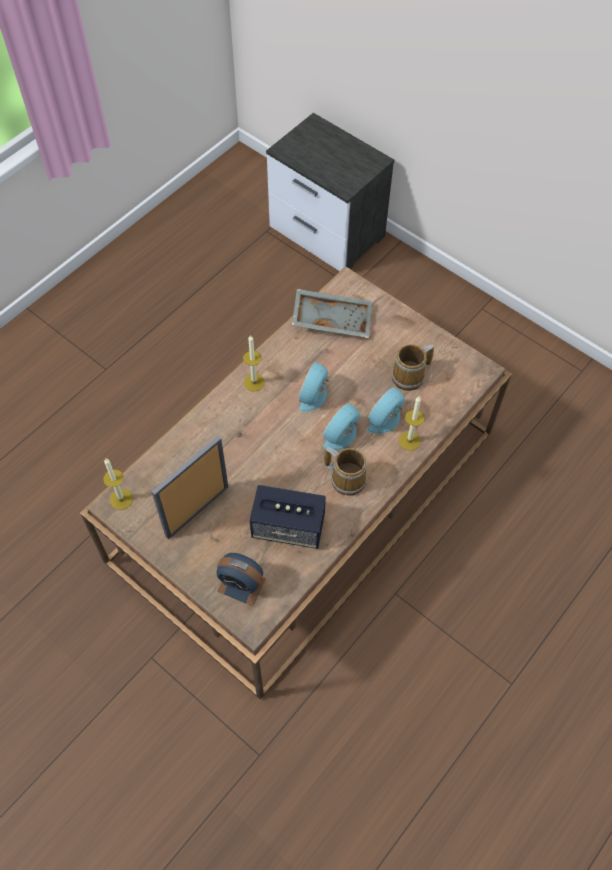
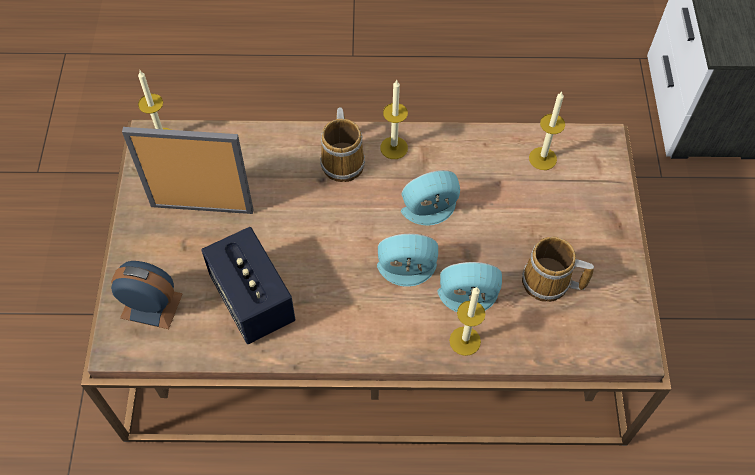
camera: 50 degrees right, 0 degrees up
(241, 585) = (151, 306): alarm clock -> alarm clock turned 120 degrees clockwise
(332, 319) = (542, 158): grey tray -> candle
(346, 478) = (360, 312): mug -> mug (344, 161)

